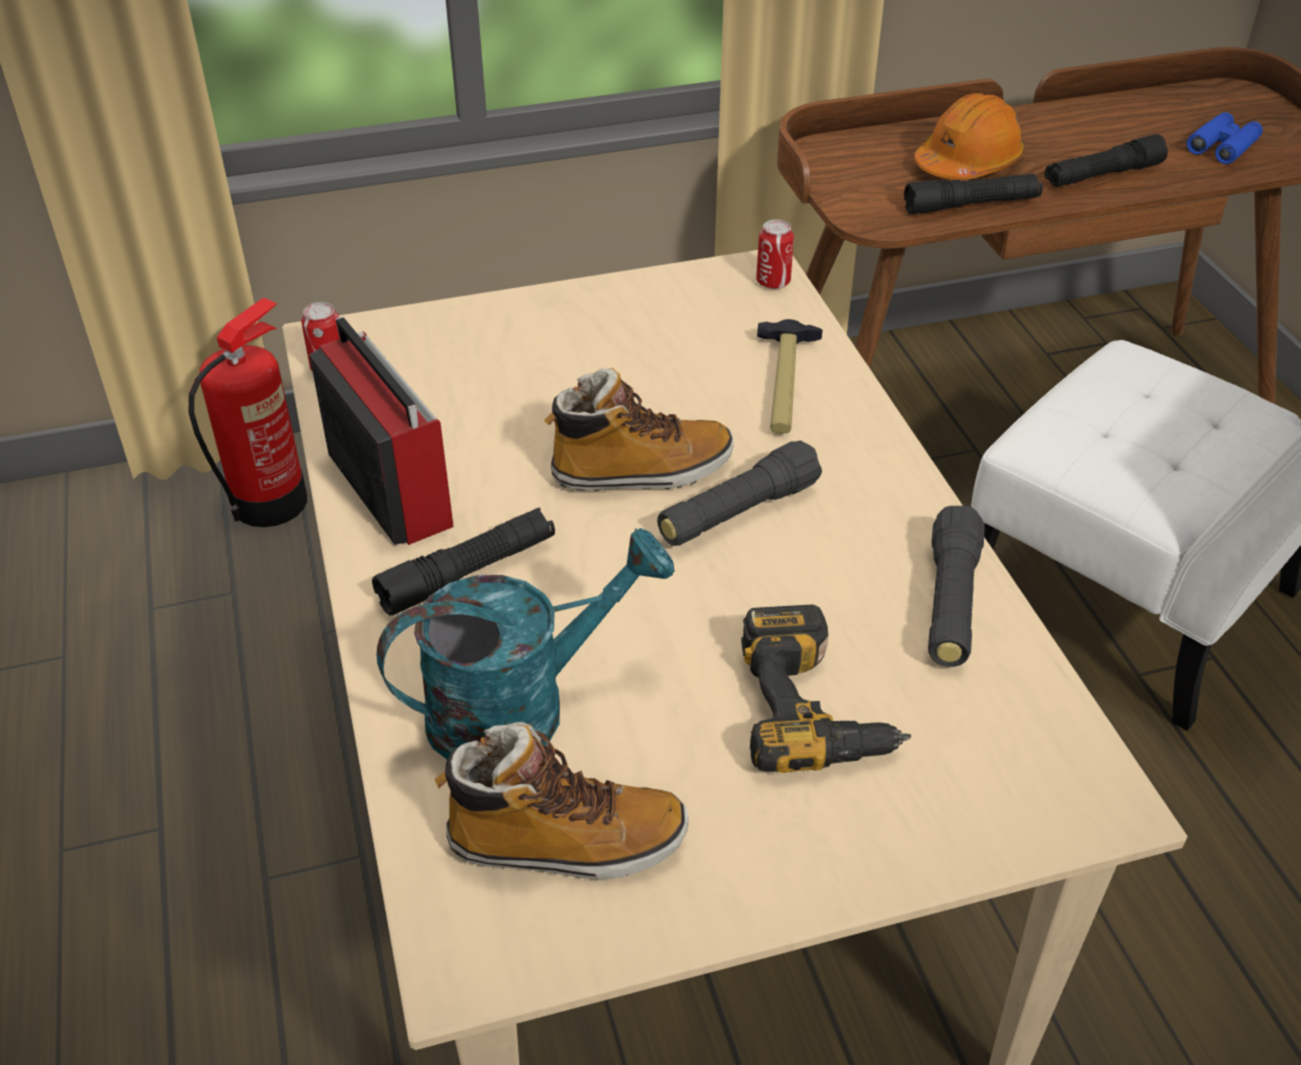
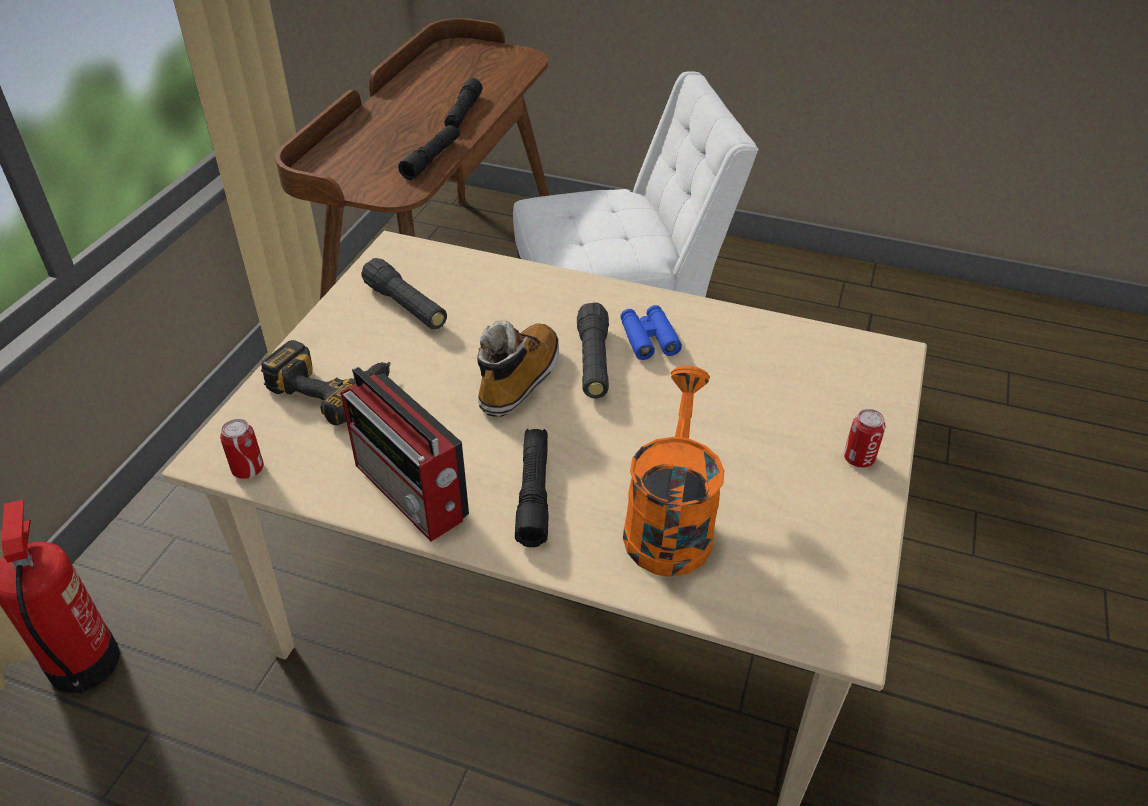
camera: 55 degrees left, 0 degrees up
(389, 486) = (412, 493): radio -> radio turned 135 degrees counterclockwise
(520, 707) = (669, 522): turquoise watering can -> orange watering can
(566, 843) = (787, 551): boot -> none
(773, 282) = (412, 251): can -> can (858, 458)
(785, 385) = (507, 293): hammer -> none
(817, 707) = (764, 409): power drill -> power drill (332, 386)
(950, 603) = (730, 329): black flashlight -> black flashlight (406, 306)
(968, 163) = (394, 140): orange hard hat -> none
(1222, 146) = (489, 73): blue binoculars -> blue binoculars (649, 338)

